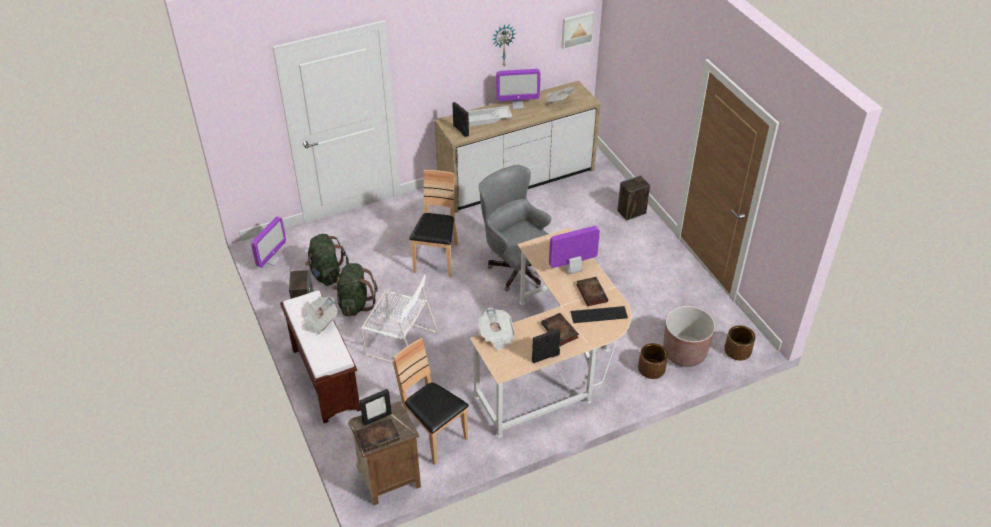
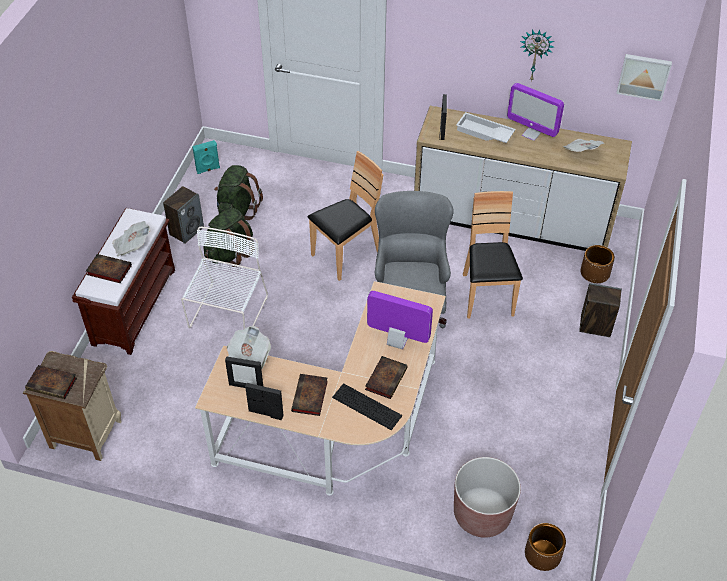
camera: 40 degrees right, 5 degrees up
(272, 260) = (208, 170): monitor -> turquoise speaker
(322, 347) = (108, 270): none -> book
(377, 418) = (70, 365): picture frame -> picture frame (246, 385)
(399, 342) = (227, 314): white chair -> white chair turned 135 degrees counterclockwise
(433, 435) = (161, 421): brown chair -> brown chair (486, 295)
(651, 369) = (428, 506): brown planter -> brown planter (595, 273)

